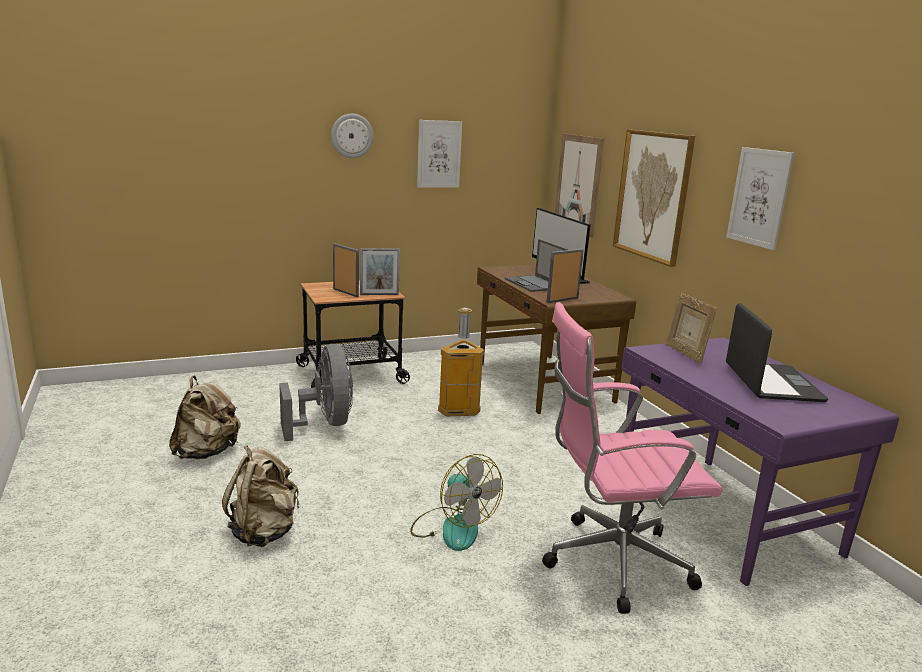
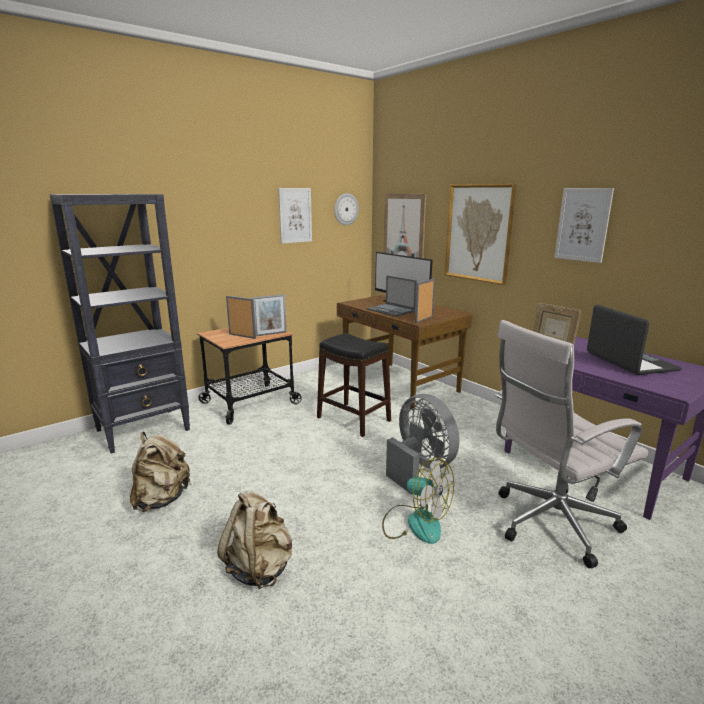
camera: 15 degrees left, 0 degrees up
(225, 383) = (144, 430): none -> black bookcase
(324, 424) = (253, 451): grey fan -> grey fan (420, 468)
(352, 136) = (227, 203): wall clock -> wall clock (345, 209)
(458, 411) = (353, 419): trash can -> black stool
(610, 562) = (549, 524): pink office chair -> white office chair

